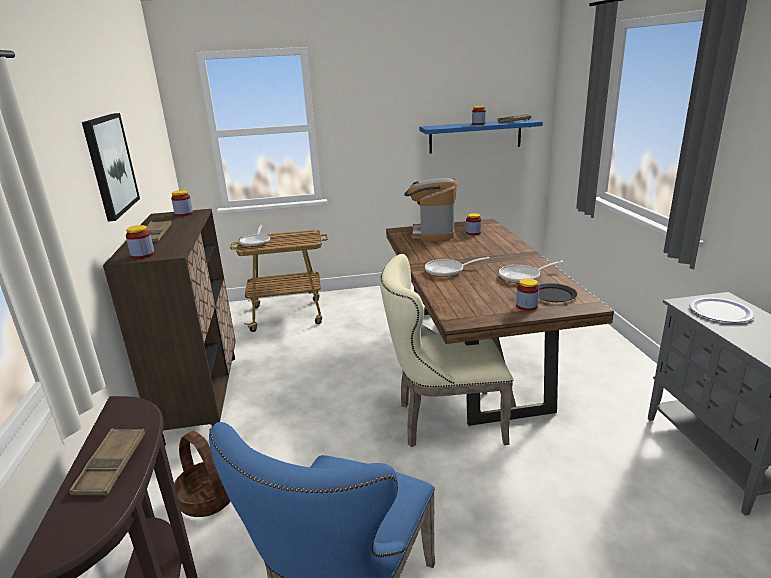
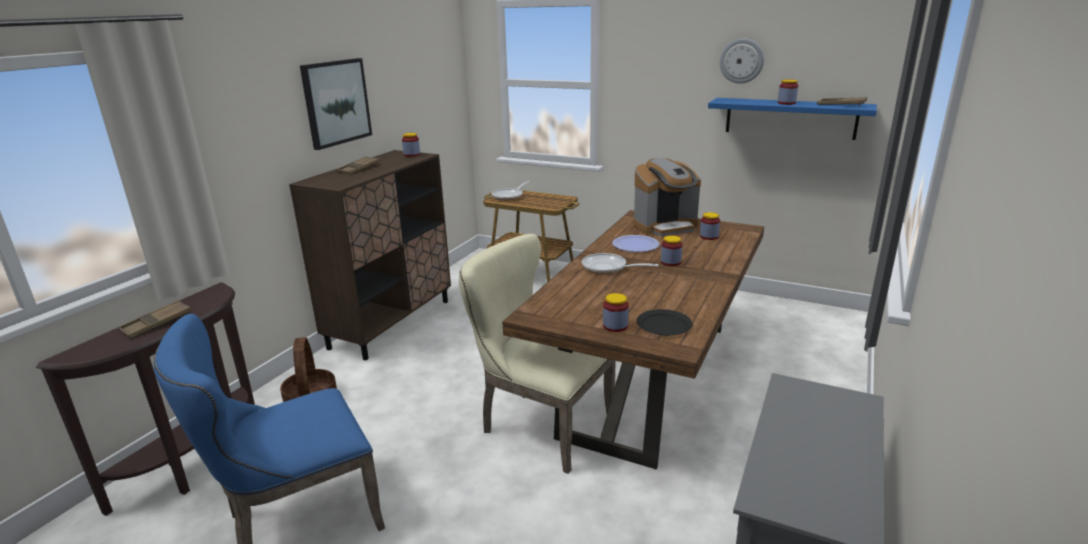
camera: 35 degrees right, 0 degrees up
(143, 255) = (322, 182): jar -> jar (670, 262)
(432, 233) = (665, 226): coffee machine -> coffee machine turned 150 degrees counterclockwise
(435, 95) = (741, 61): none -> wall clock
(523, 277) = (669, 297): frying pan -> none
(720, 311) = (816, 412): plate -> plate (635, 245)

